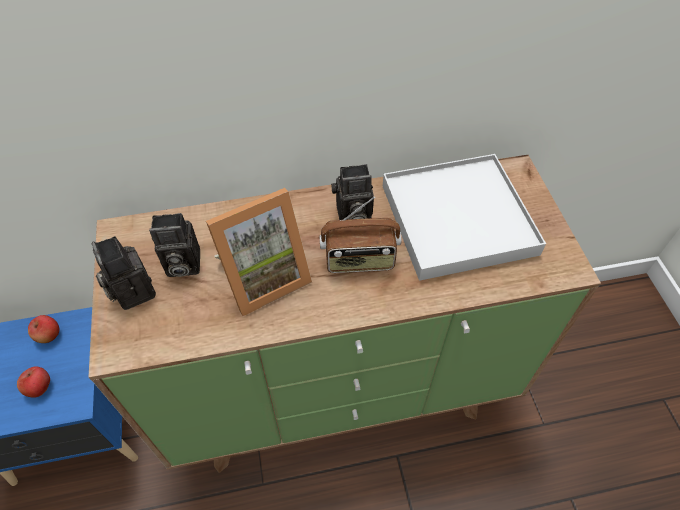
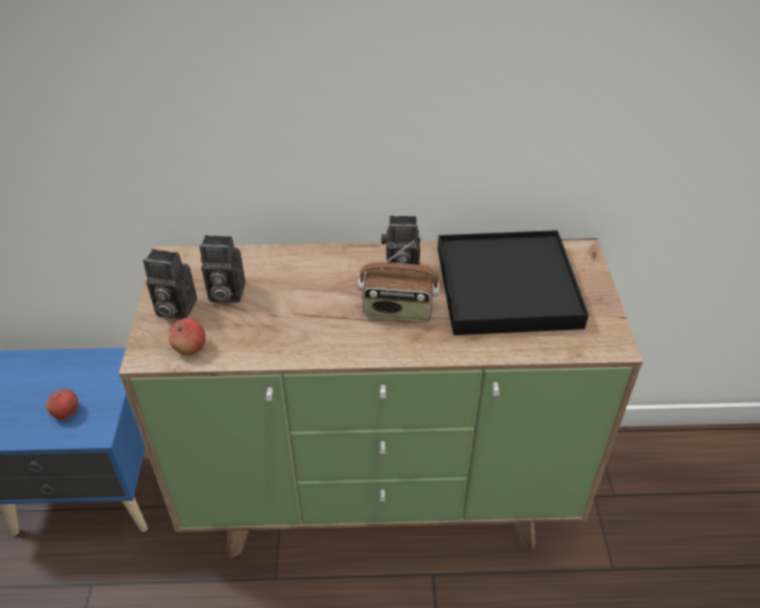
camera: 10 degrees right, 10 degrees down
(49, 335) = (85, 367): apple -> apple (190, 348)
(131, 291) = (173, 308): camera -> camera turned 60 degrees counterclockwise
(263, 277) = (300, 313): picture frame -> none
(458, 219) = (507, 287): white tray -> black tray

